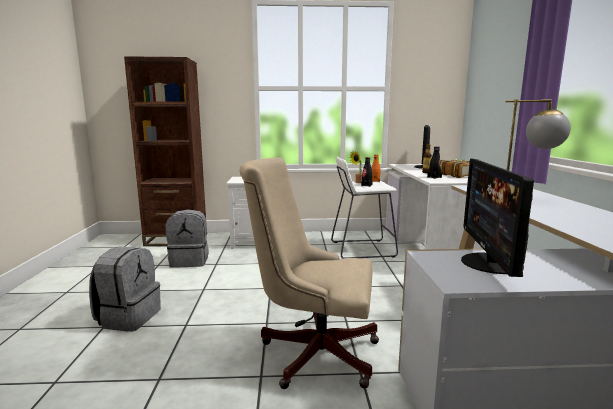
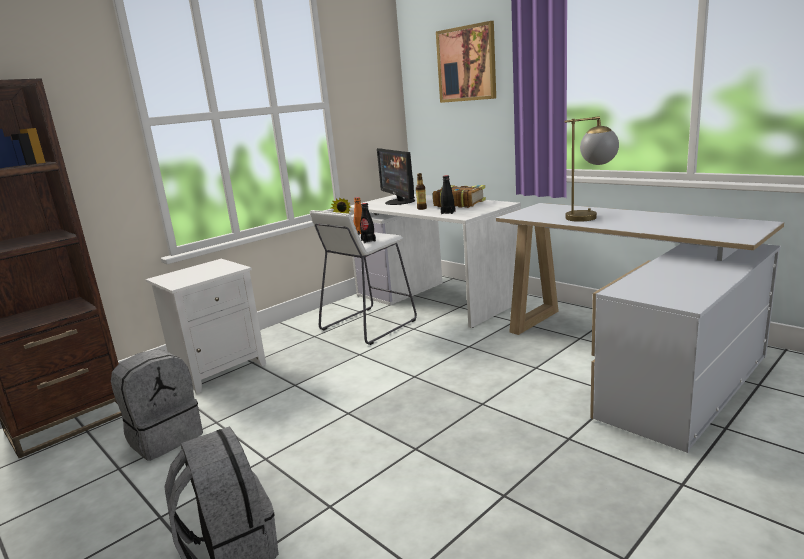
camera: 40 degrees left, 5 degrees up
(312, 352) = (505, 446): beige office chair -> none
(490, 263) = (664, 280): monitor -> none
(504, 58) = (467, 64): none -> picture

